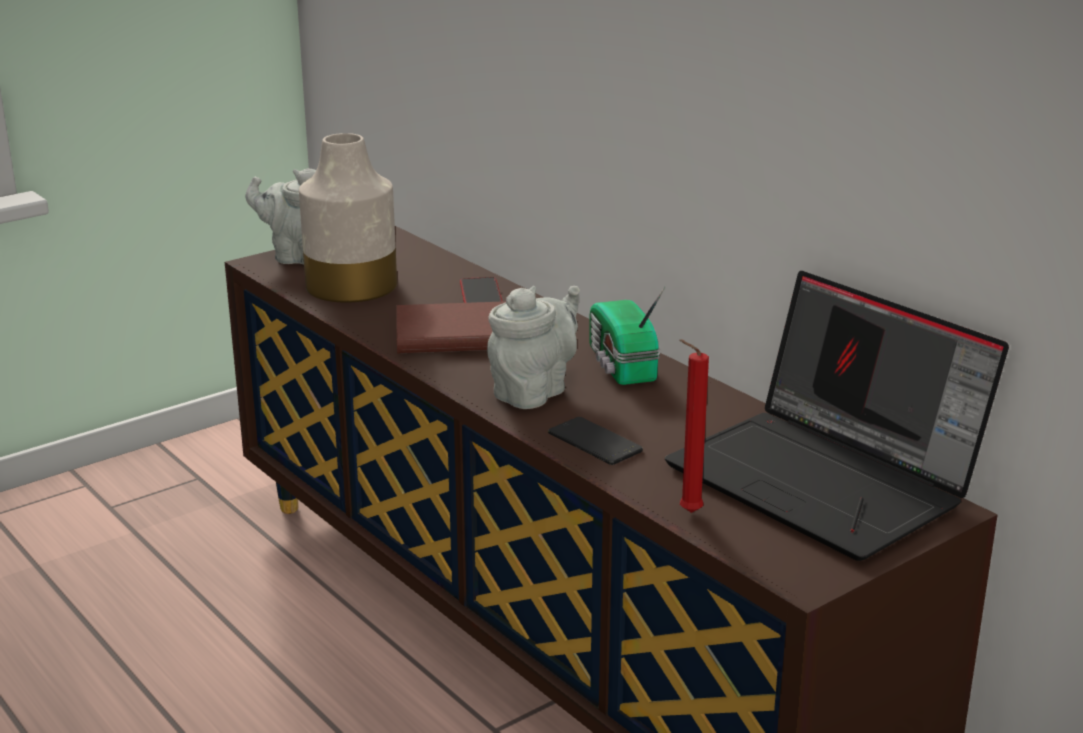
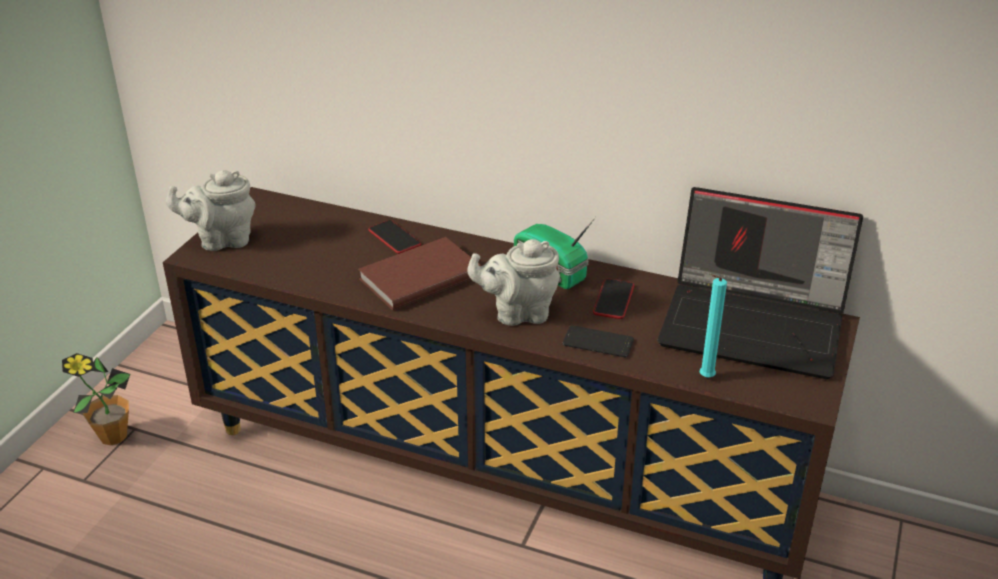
camera: 30 degrees left, 10 degrees up
(172, 478) = (113, 436): none -> potted plant
(352, 284) = (290, 256): beige vase -> none
(534, 391) = (518, 313): grey teapot -> grey teapot turned 105 degrees counterclockwise
(667, 409) = (613, 300): none -> phone
(687, 512) = (704, 378): red candle -> turquoise candle

